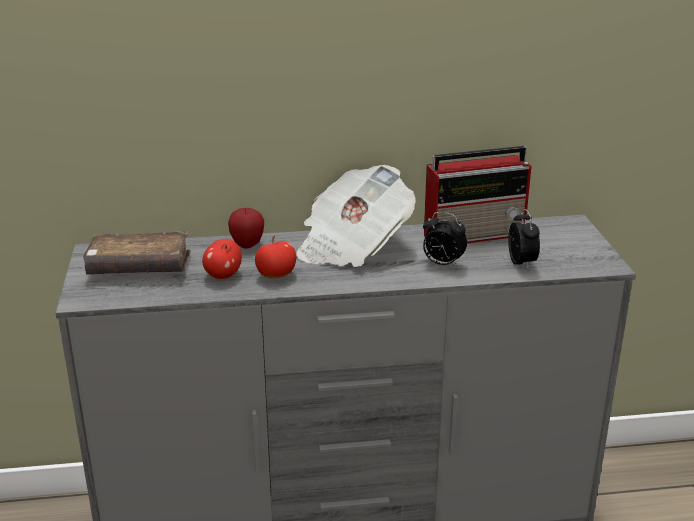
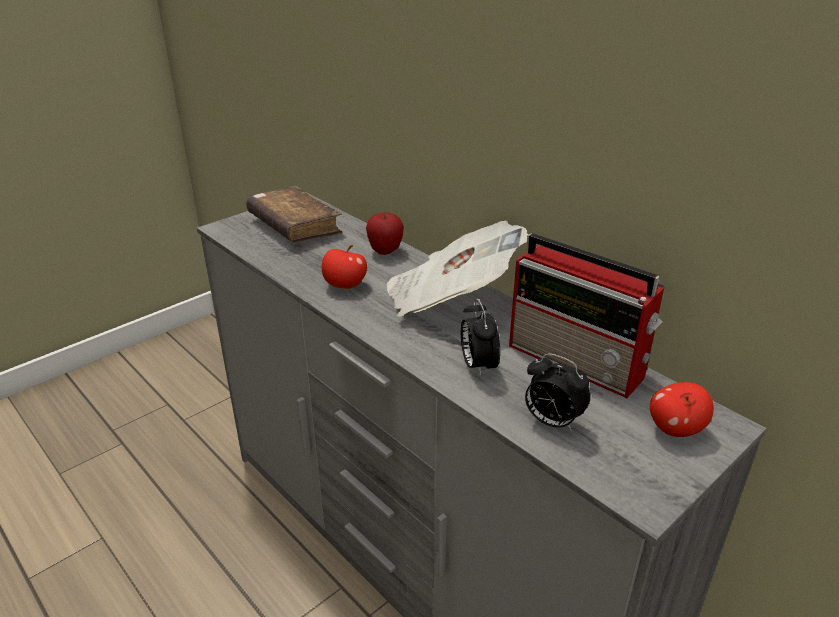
camera: 55 degrees right, 5 degrees up
(223, 275) = (318, 263): apple -> apple (675, 429)
(522, 263) = (551, 421): alarm clock -> alarm clock turned 75 degrees clockwise

